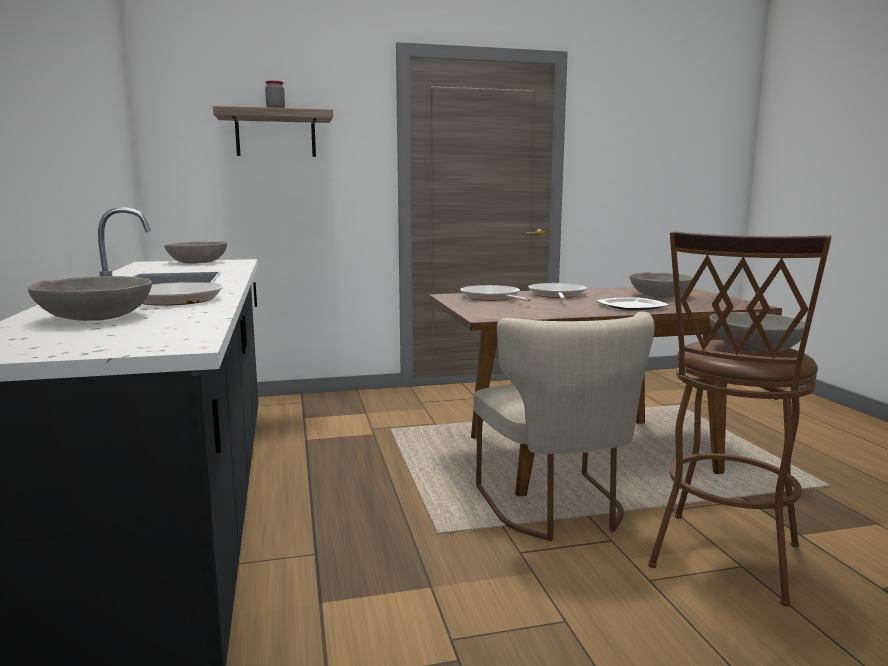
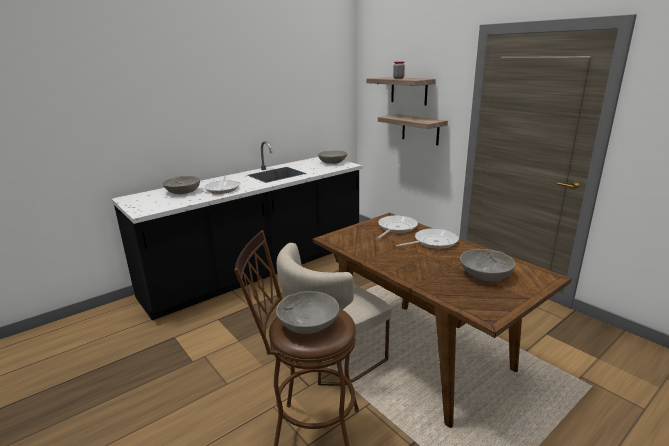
camera: 65 degrees right, 10 degrees up
(307, 197) = (420, 129): none -> shelf
(631, 306) = (416, 270): plate -> none

